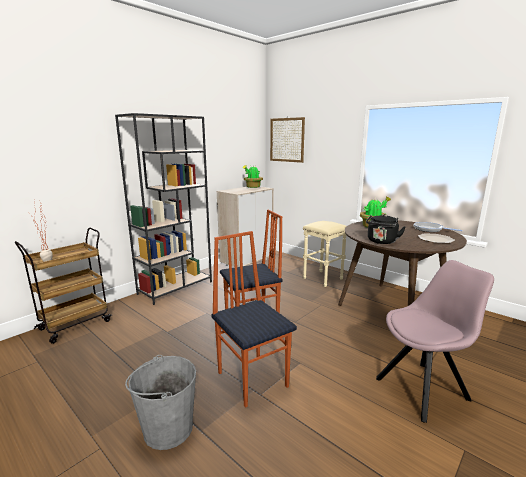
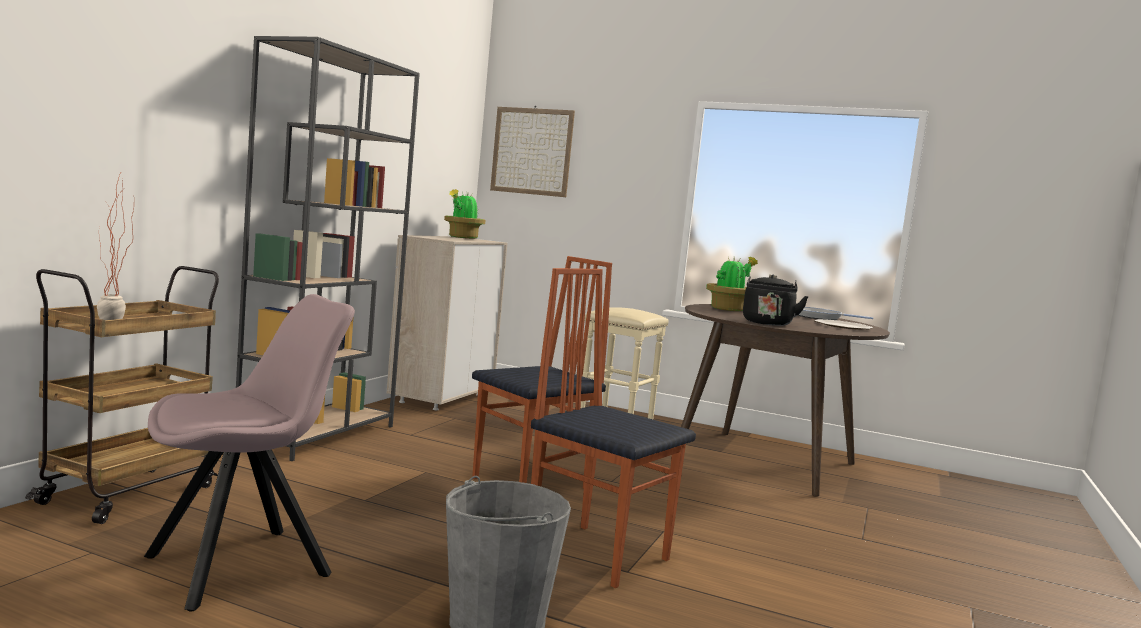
camera: 20 degrees left, 10 degrees down
(423, 389) = (876, 551): pink chair -> pink chair (240, 566)

